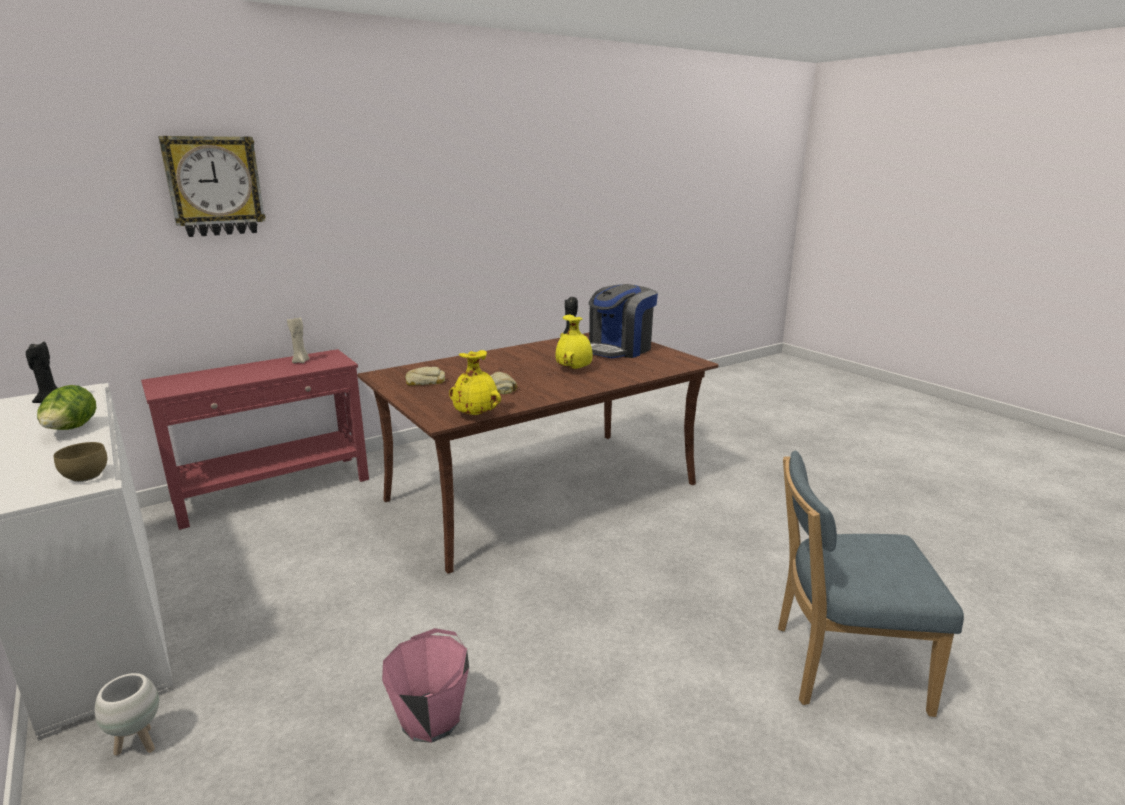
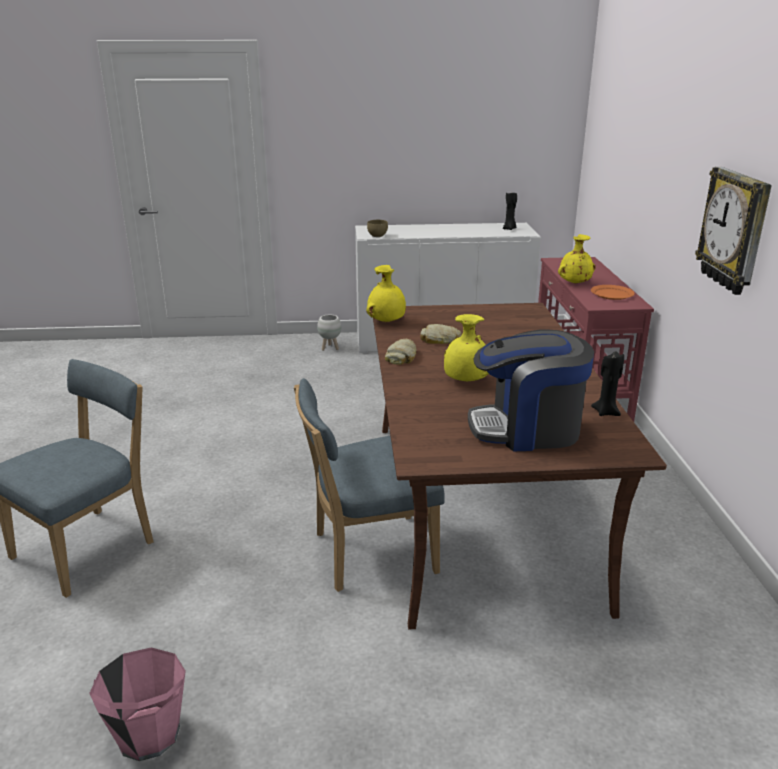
camera: 120 degrees right, 5 degrees up
(71, 430) = (450, 232): lettuce -> none
(214, 186) = (646, 116): wall clock -> wall clock (735, 230)
(266, 375) = (574, 283): none -> yellow vase
(301, 362) = (611, 294): beige candle -> orange plate
(425, 381) = (491, 319): bread -> bread (402, 356)
(431, 718) = (259, 403): pink bucket -> pink bucket (148, 734)
(619, 349) = (527, 429): coffee machine -> coffee machine turned 75 degrees counterclockwise
(649, 517) = (368, 553): none -> blue chair

